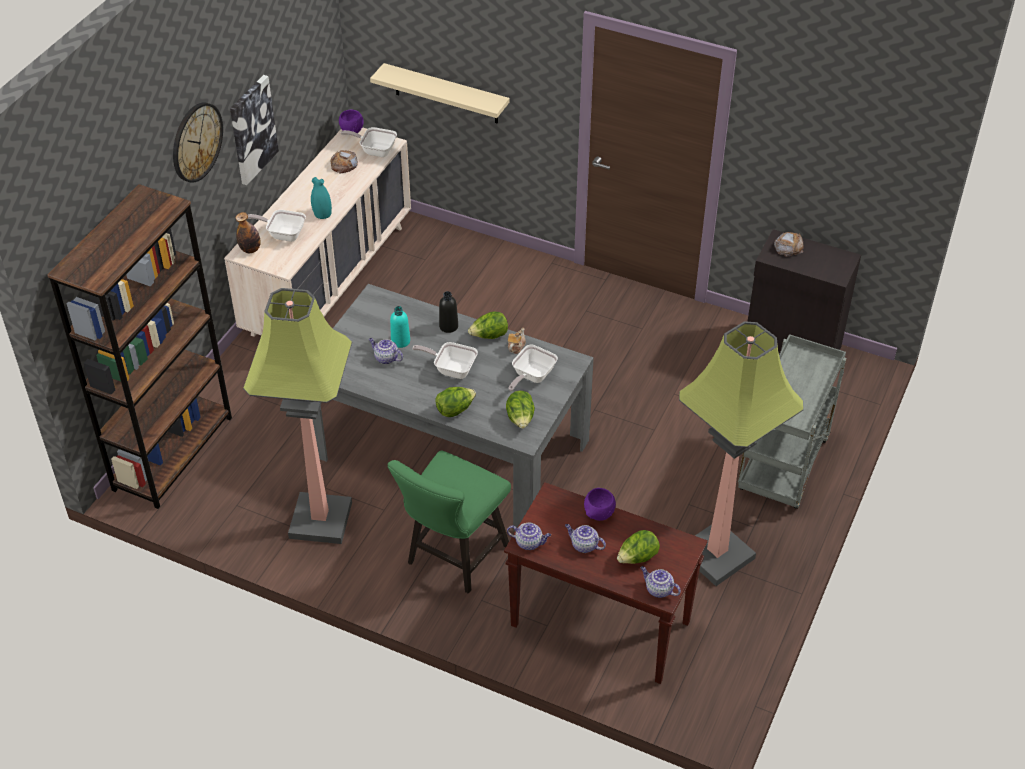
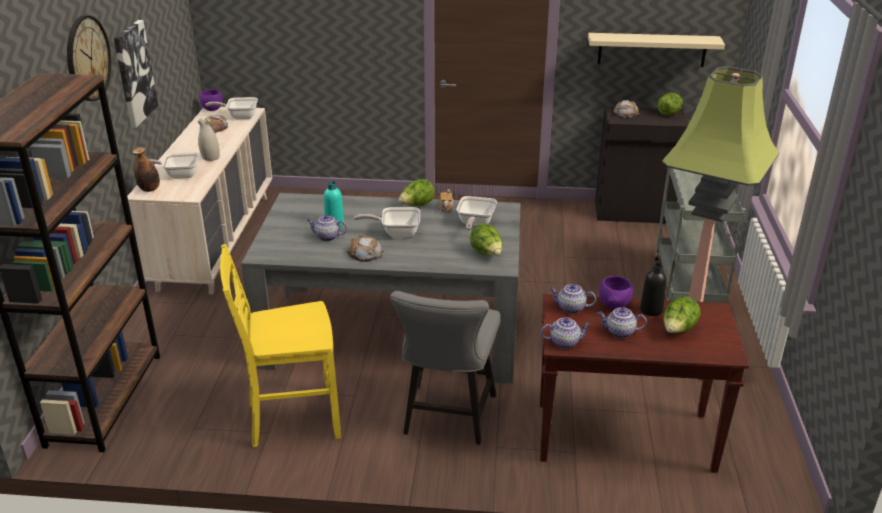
camera: 20 degrees left, 15 degrees down
(320, 519) = (291, 419): floor lamp -> yellow chair
(322, 213) = (210, 157): turquoise vase -> white vase
(410, 389) = (365, 253): none -> bread
(446, 94) = (297, 55): beige shelf -> beige shelf (652, 49)
(448, 326) = (374, 206): black bottle -> black bottle (651, 310)
(453, 559) = (447, 419): green chair -> grey chair
(455, 410) = (419, 259): lettuce -> lettuce (669, 113)
(658, 590) = (719, 350): teapot -> teapot (570, 308)

